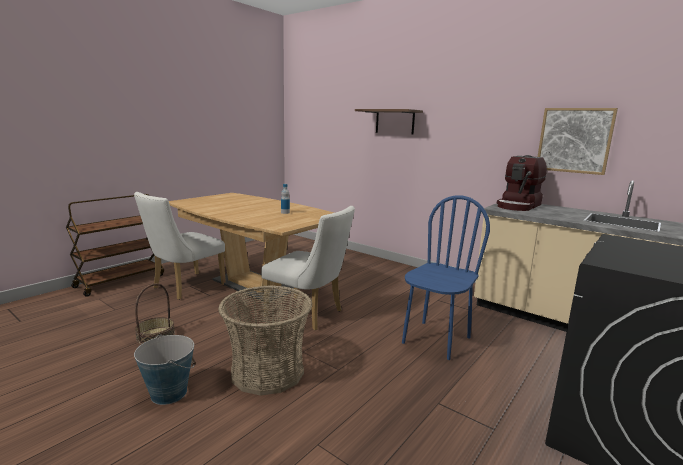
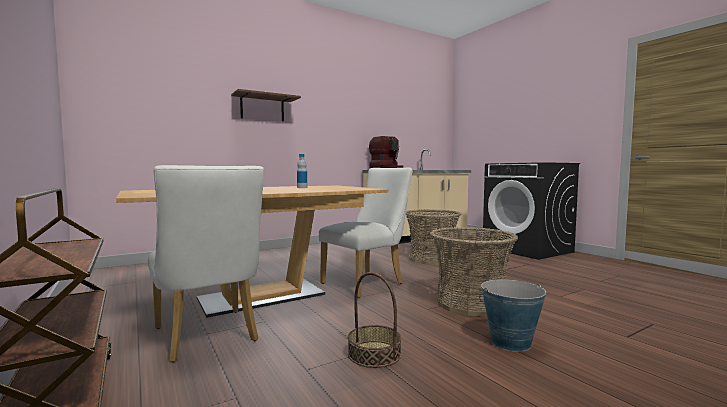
camera: 70 degrees left, 10 degrees down
(435, 340) = (431, 259): blue chair -> basket
(574, 140) = (391, 128): picture -> none

